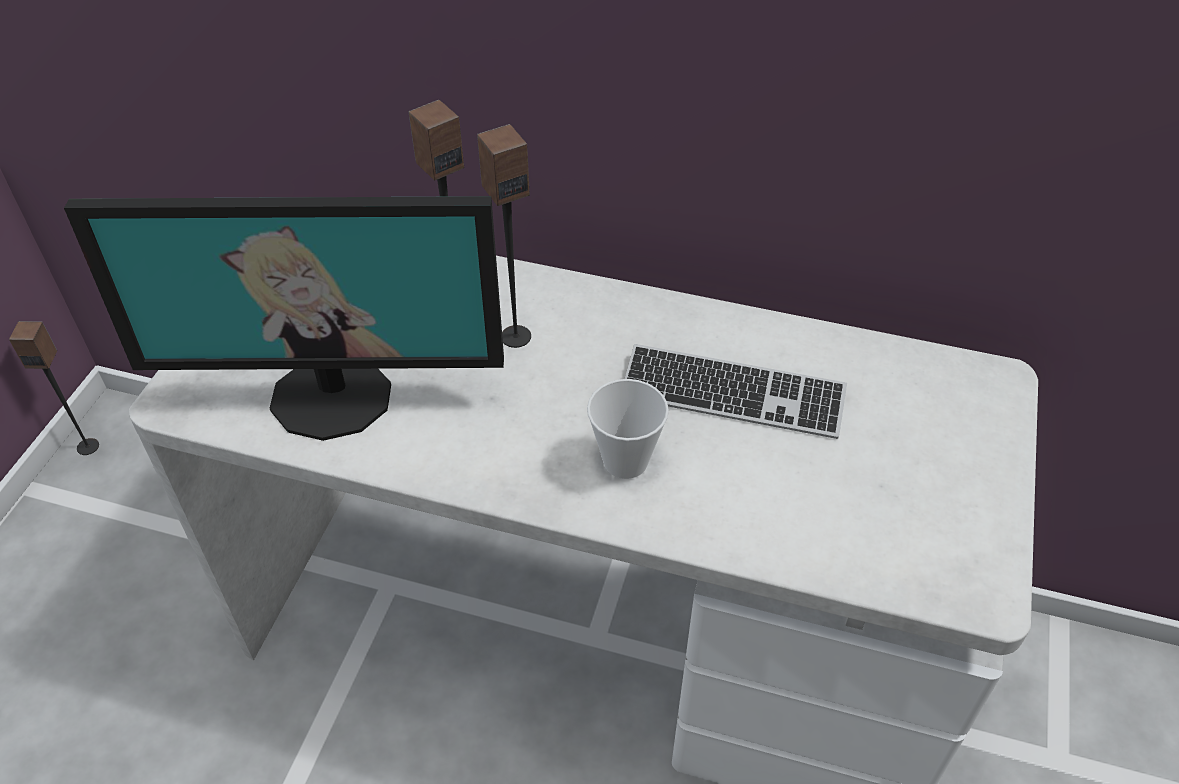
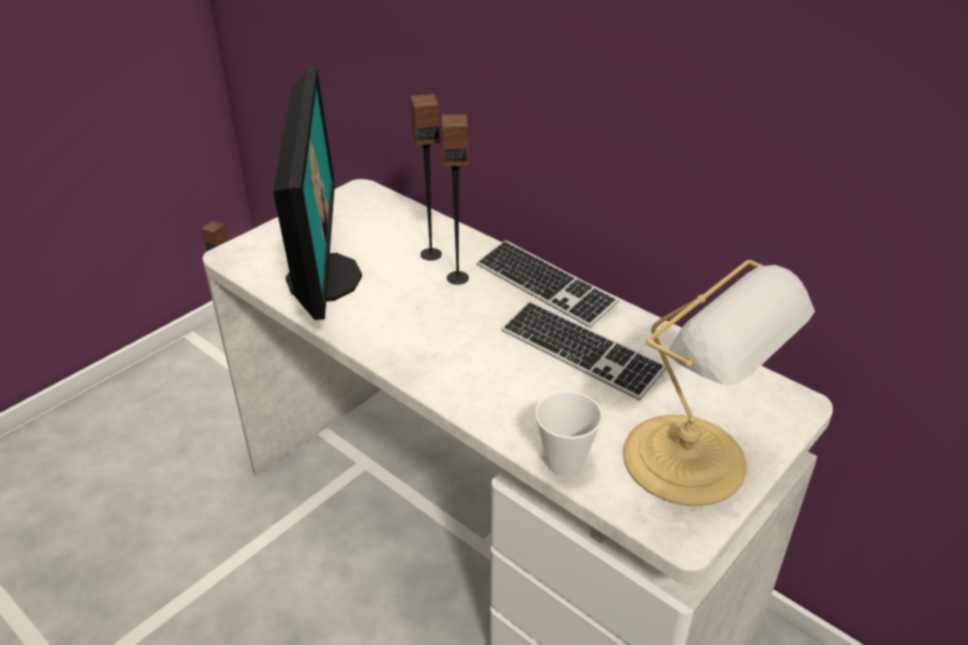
camera: 25 degrees right, 10 degrees down
(332, 395) = (321, 277): monitor -> monitor turned 120 degrees counterclockwise
(625, 461) = (478, 367): cup -> cup (564, 462)
(631, 313) = (545, 286): none -> keyboard
(939, 500) = (691, 462): none -> table lamp

